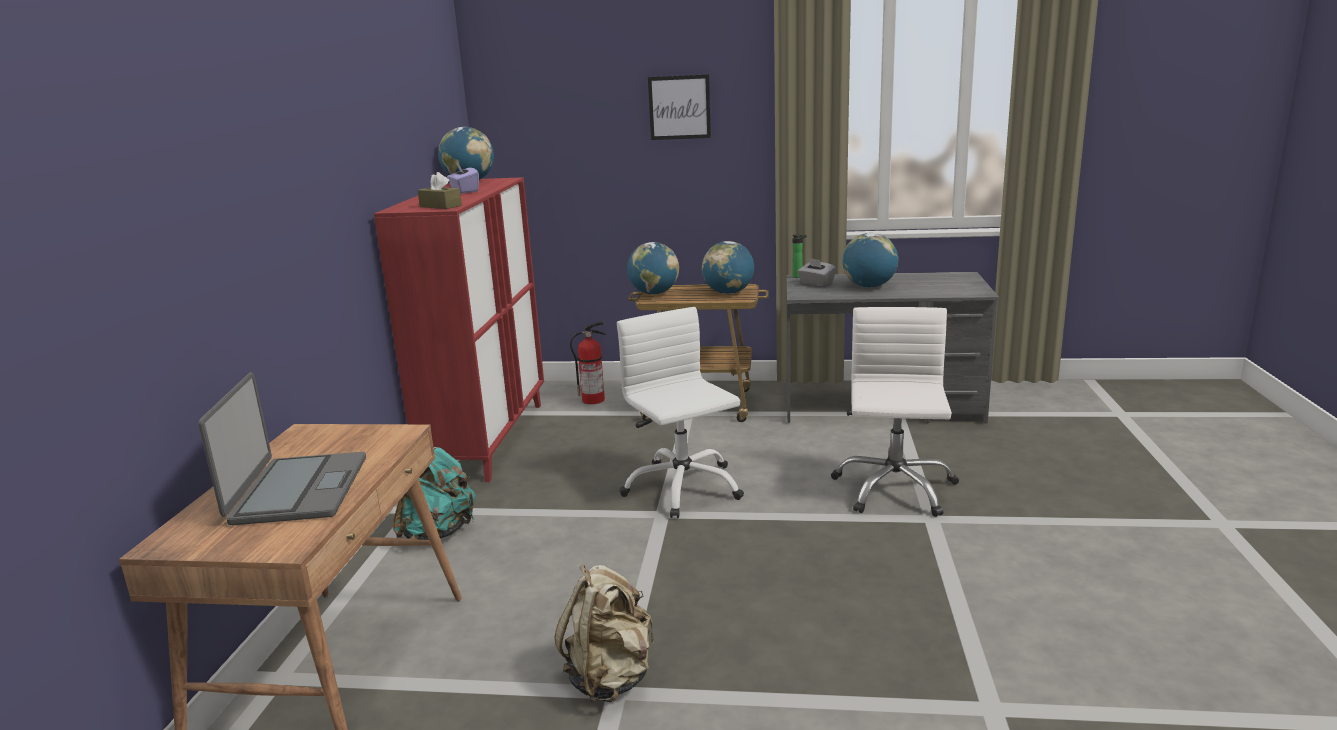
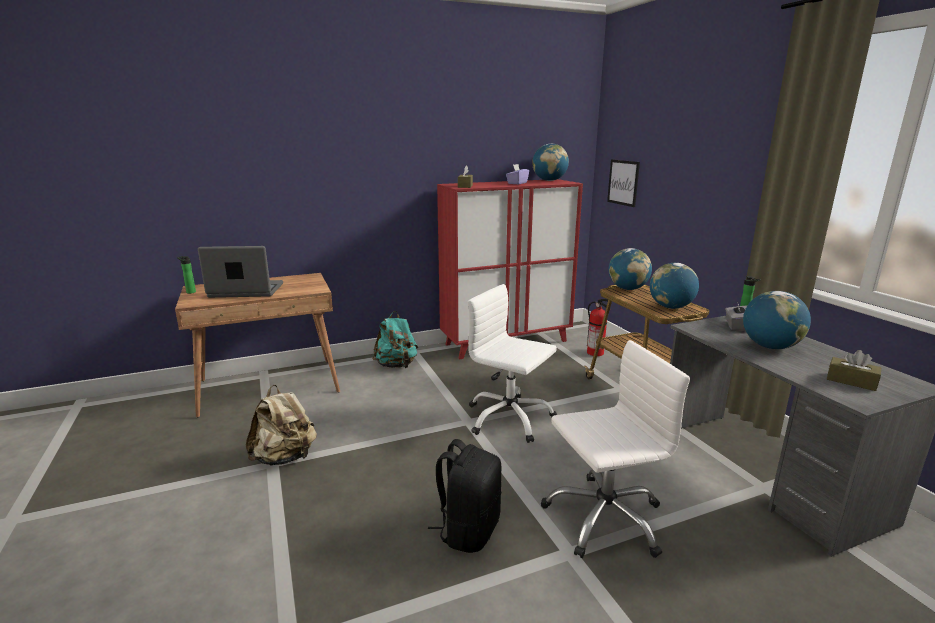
camera: 60 degrees right, 0 degrees up
(196, 548) = (190, 292): none -> bottle
(298, 490) = (246, 291): laptop -> laptop turned 150 degrees counterclockwise
(679, 107) = (708, 144): picture -> picture (623, 182)
(682, 488) = (509, 418): white office chair -> white office chair turned 90 degrees counterclockwise
(870, 562) = (468, 530): none -> black backpack
(947, 285) = (851, 381): none -> brown tissue box

